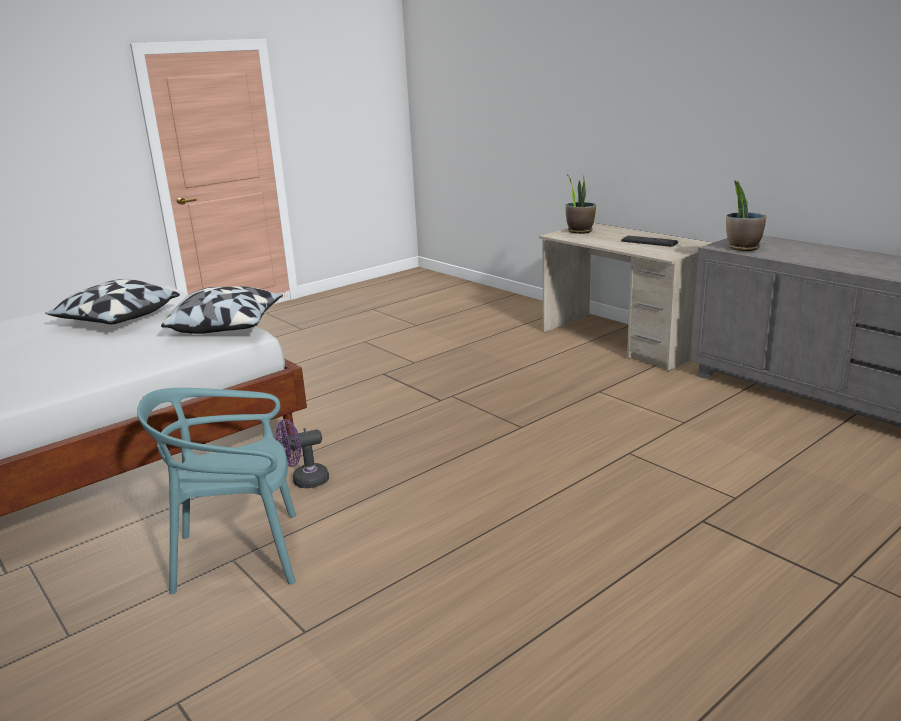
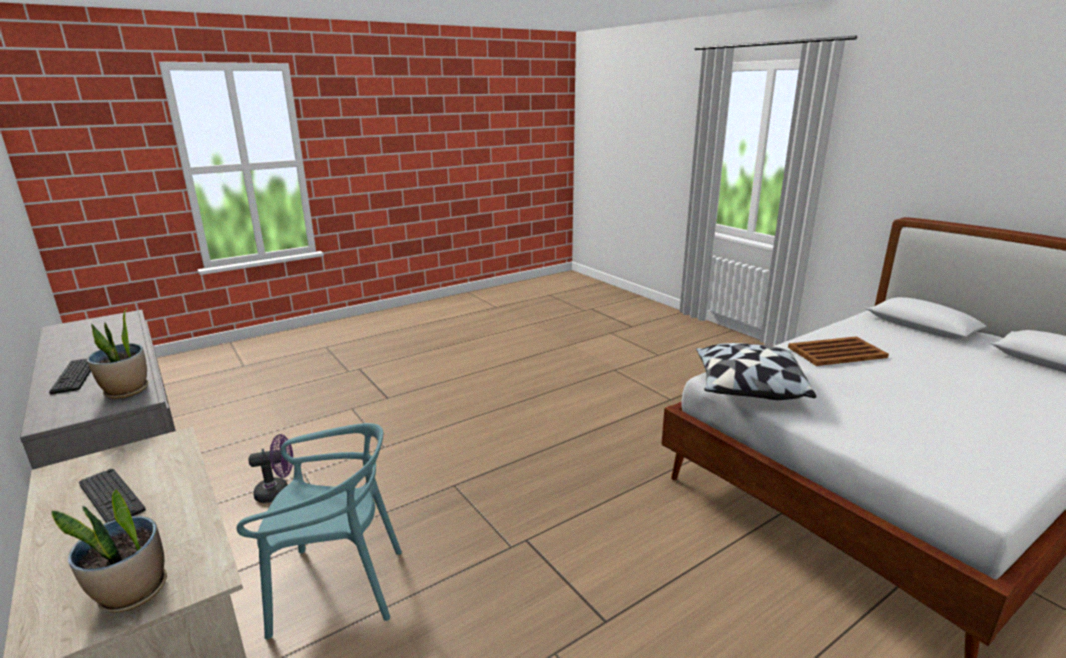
camera: 175 degrees left, 0 degrees up
(77, 364) = (835, 352): none -> brown tray
(117, 320) = (908, 415): pillow -> none
(239, 555) = (668, 401): turquoise chair -> turquoise chair (337, 587)
(304, 481) = (649, 446): purple fan -> purple fan (278, 492)
(815, 250) = (75, 376): none -> keyboard

